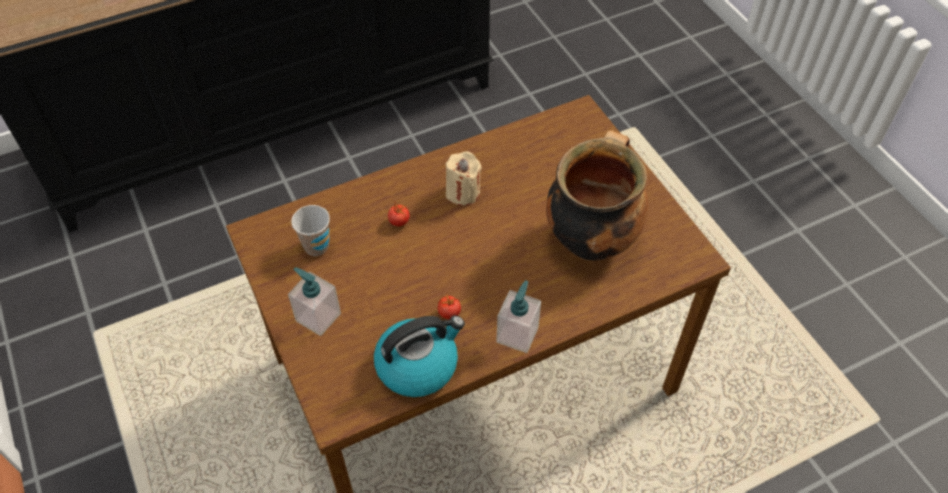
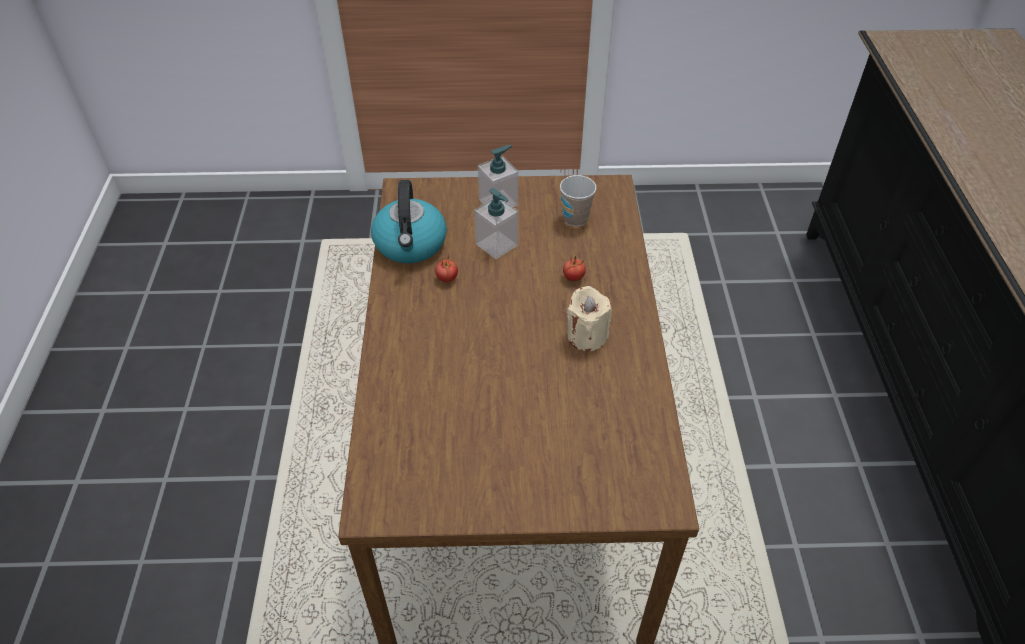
camera: 115 degrees right, 5 degrees down
(517, 334) = (392, 315): soap dispenser -> soap dispenser (497, 245)
(590, 239) = (462, 418): cooking pot -> none

